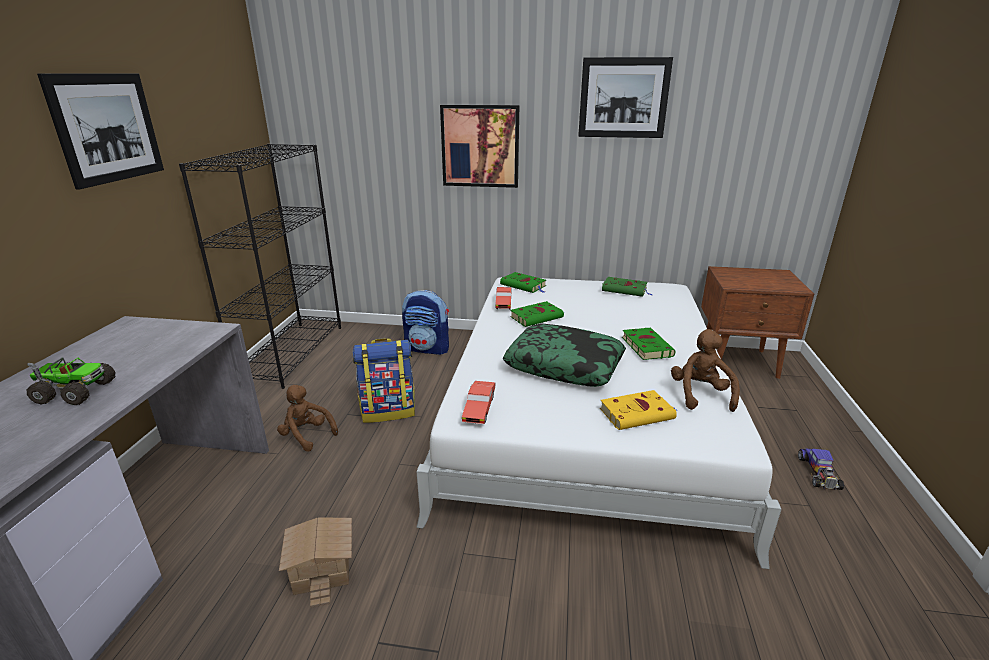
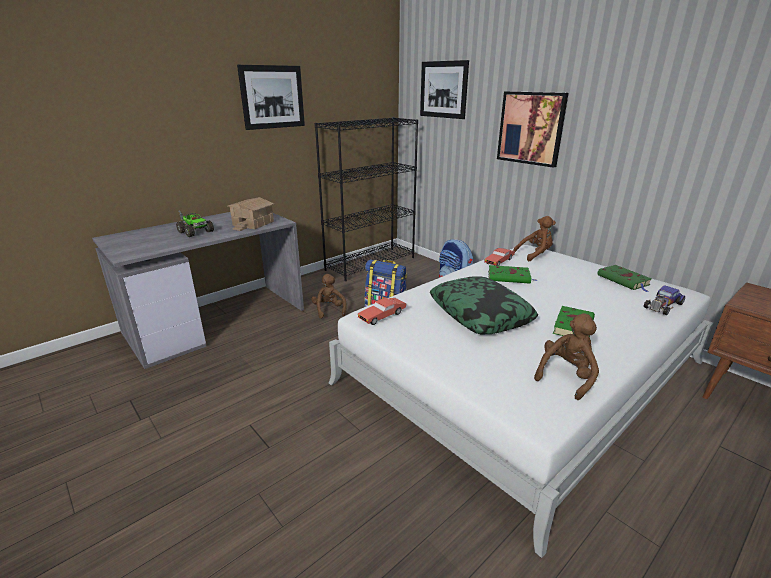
camera: 40 degrees right, 0 degrees up
(324, 567) = (266, 377): toy house -> toy house (254, 223)
(524, 285) = (535, 254): green book -> brown plush toy
(623, 98) = (671, 87): picture -> picture (443, 89)
(638, 413) = (487, 364): yellow book -> none
(819, 473) = (716, 532): toy car -> toy car (662, 305)

